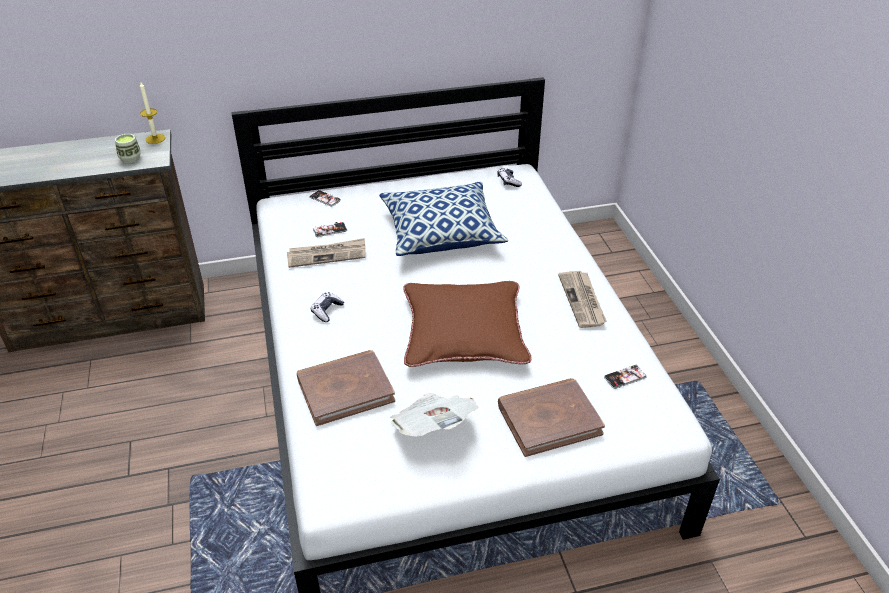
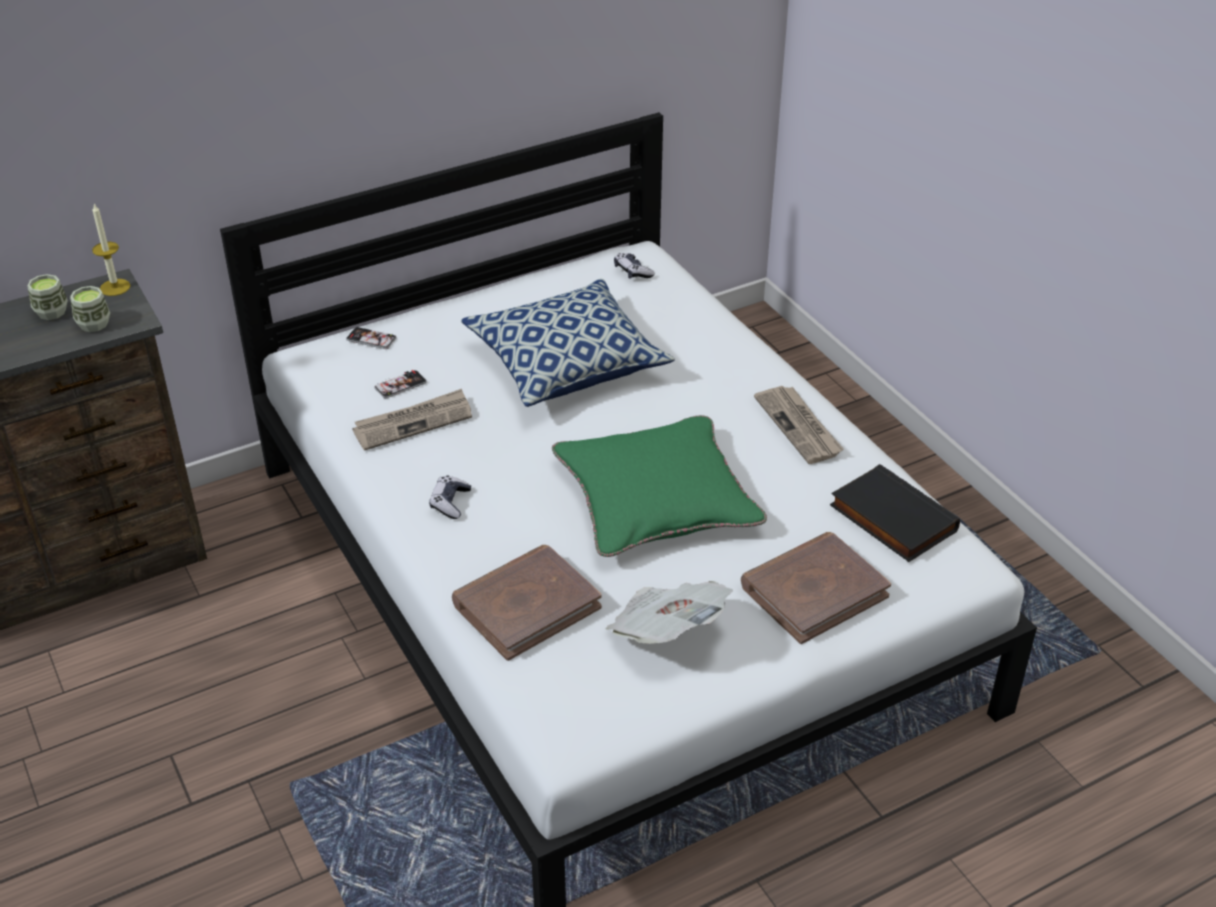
camera: 15 degrees left, 0 degrees up
(110, 148) = (51, 312): none -> cup
(464, 332) = (656, 498): brown pillow -> green pillow
(625, 377) = (890, 519): phone -> black book

